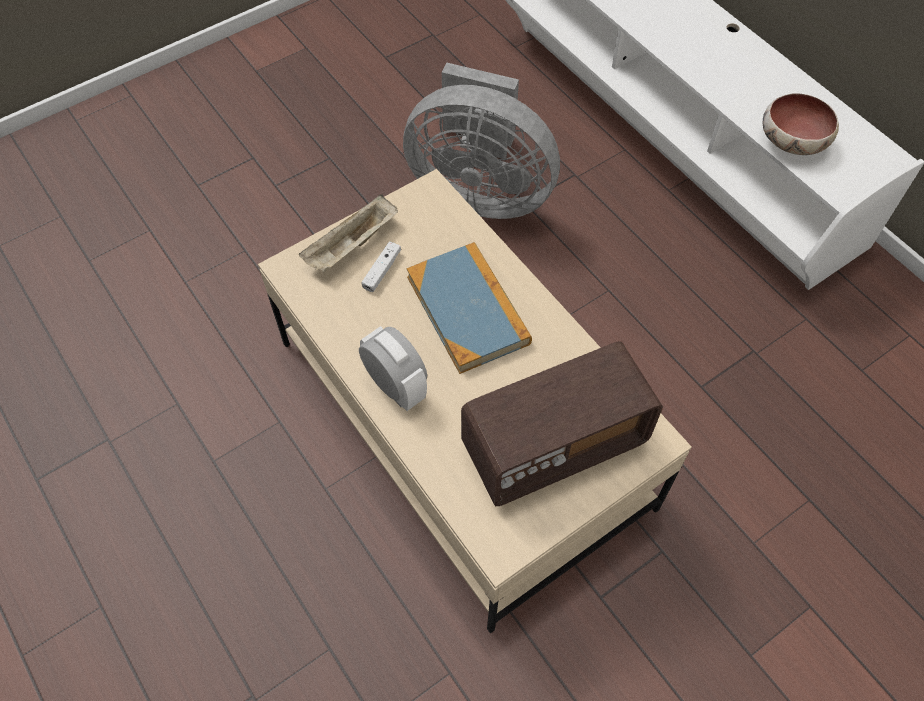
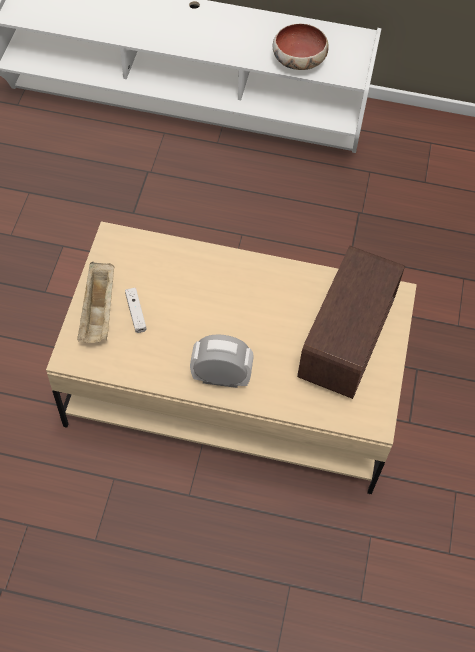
camera: 45 degrees left, 0 degrees up
(468, 310) = (216, 298): book -> none
(480, 191) = (95, 225): grey fan -> none

